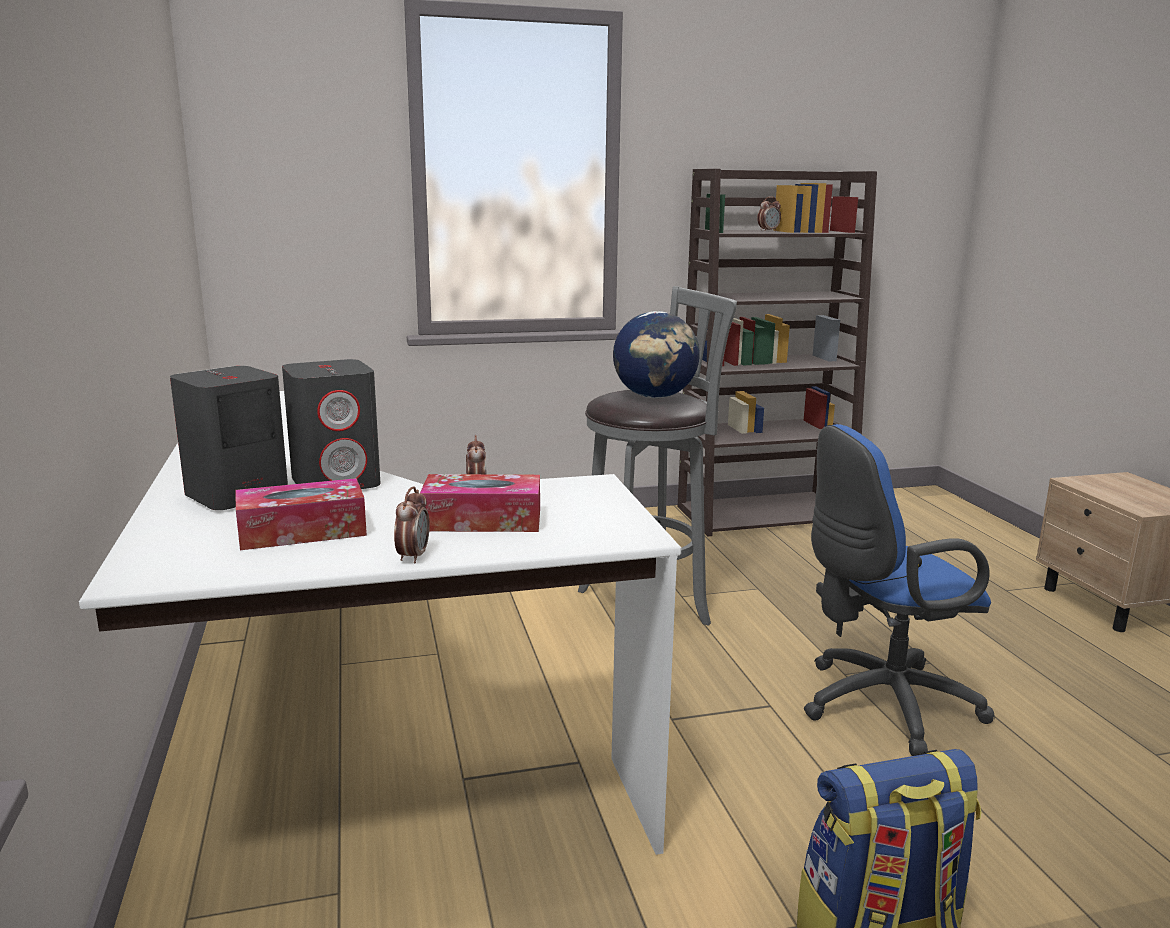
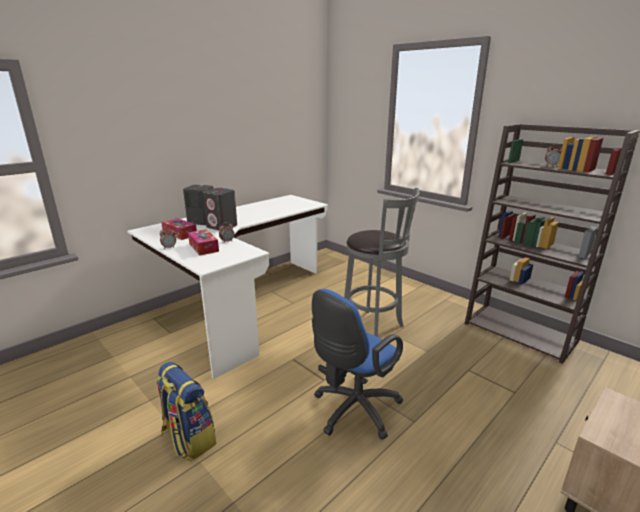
camera: 60 degrees right, 5 degrees up
(655, 397) = (376, 236): globe -> none
(879, 705) = (353, 411): blue office chair -> blue office chair turned 90 degrees counterclockwise

